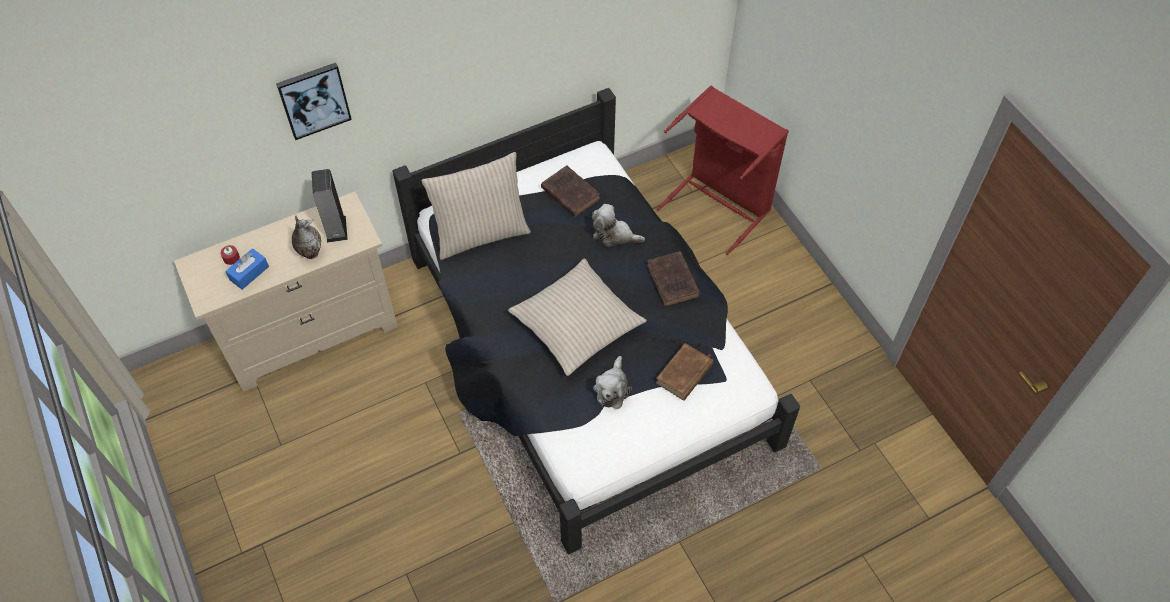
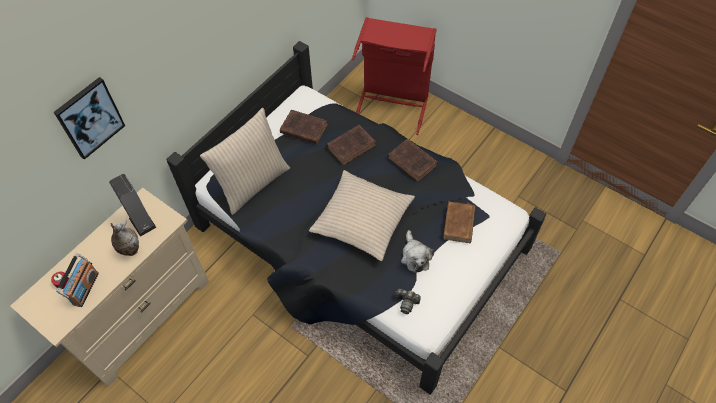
camera: 25 degrees left, 0 degrees up
(249, 273) = (85, 288): blue tissue box -> radio
(574, 434) = (406, 303): none -> camera
(614, 235) = (352, 146): plush toy -> brown book

